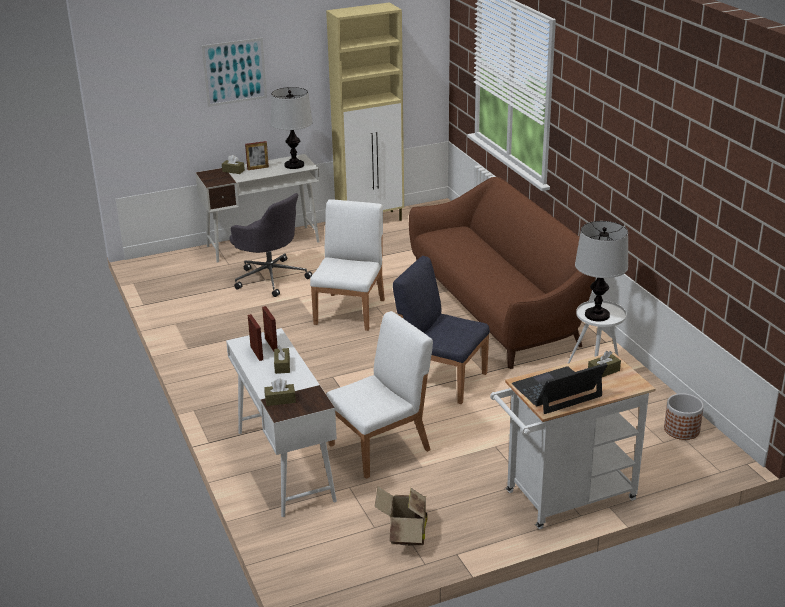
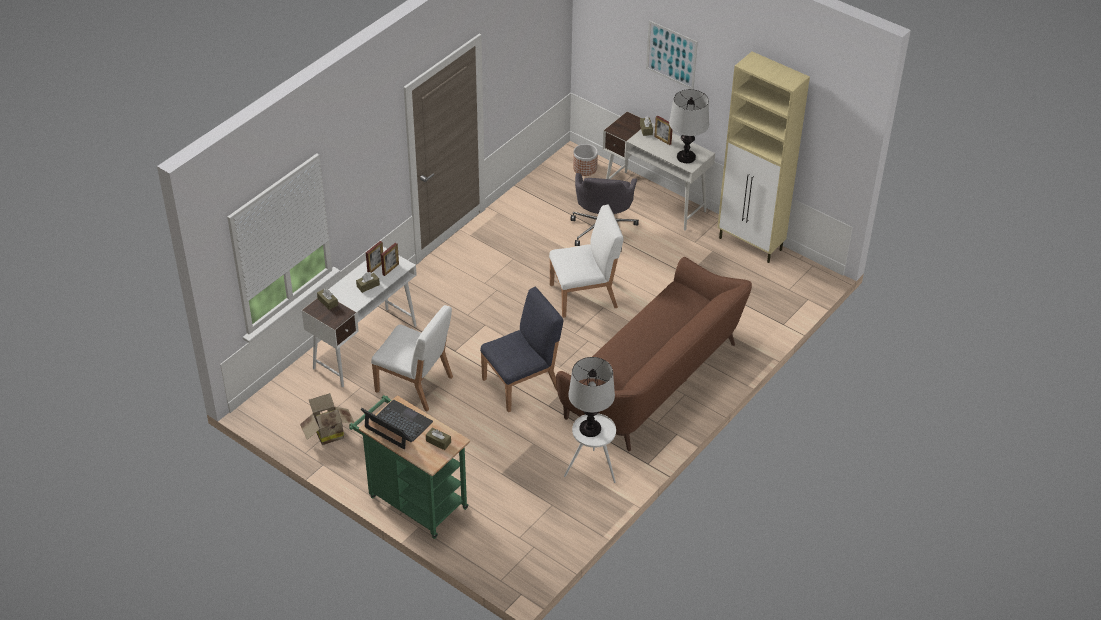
camera: 60 degrees right, 15 degrees up
(441, 379) = (522, 384): blue chair -> blue chair turned 60 degrees clockwise
(563, 499) = (413, 500): white cart -> green cart
(681, 430) = (543, 544): planter -> planter (584, 168)

